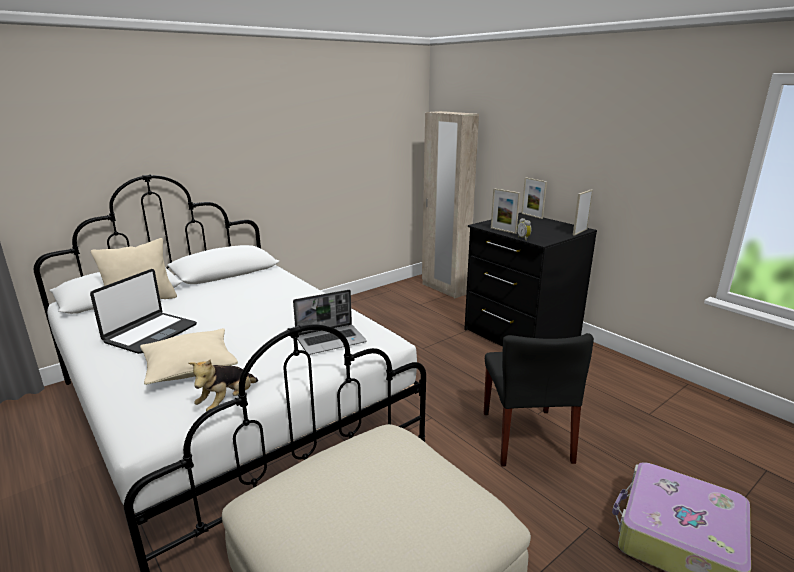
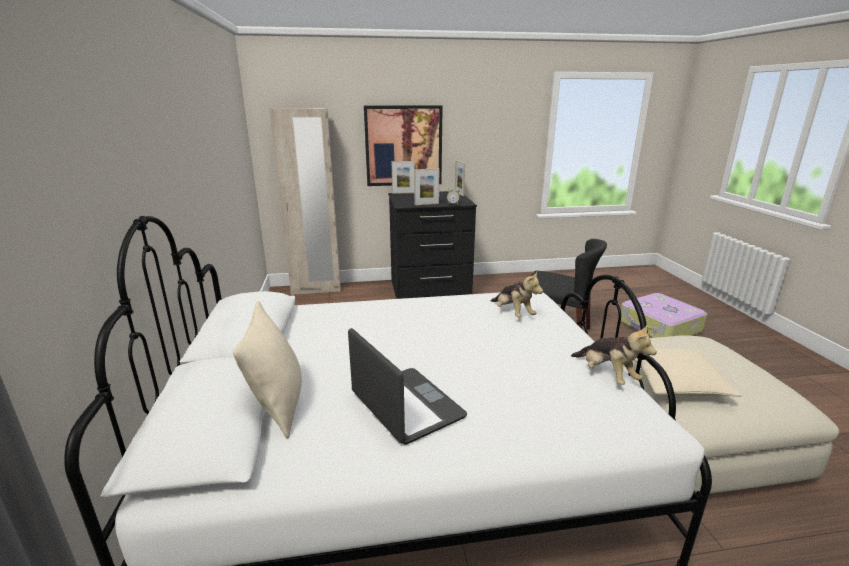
camera: 60 degrees left, 0 degrees up
(190, 367) = (522, 387): beige pillow -> beige pillow (675, 383)
(331, 340) = (513, 313): laptop -> plush toy
(543, 162) = (403, 146): none -> picture

